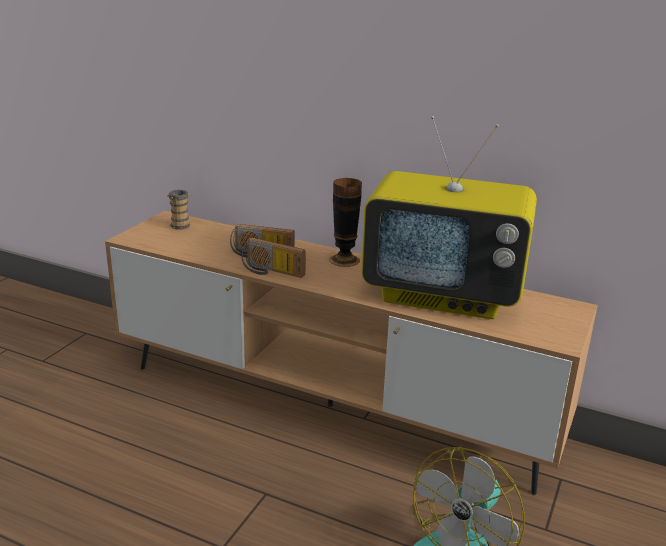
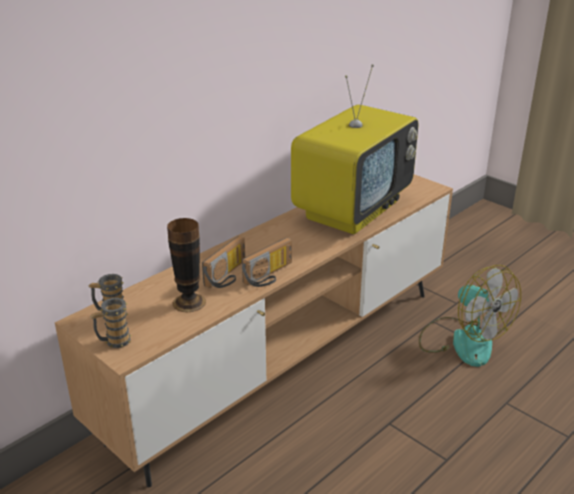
camera: 70 degrees left, 5 degrees up
(144, 231) = (114, 342): none -> mug
(344, 260) = (266, 236): vase -> vase (189, 302)

